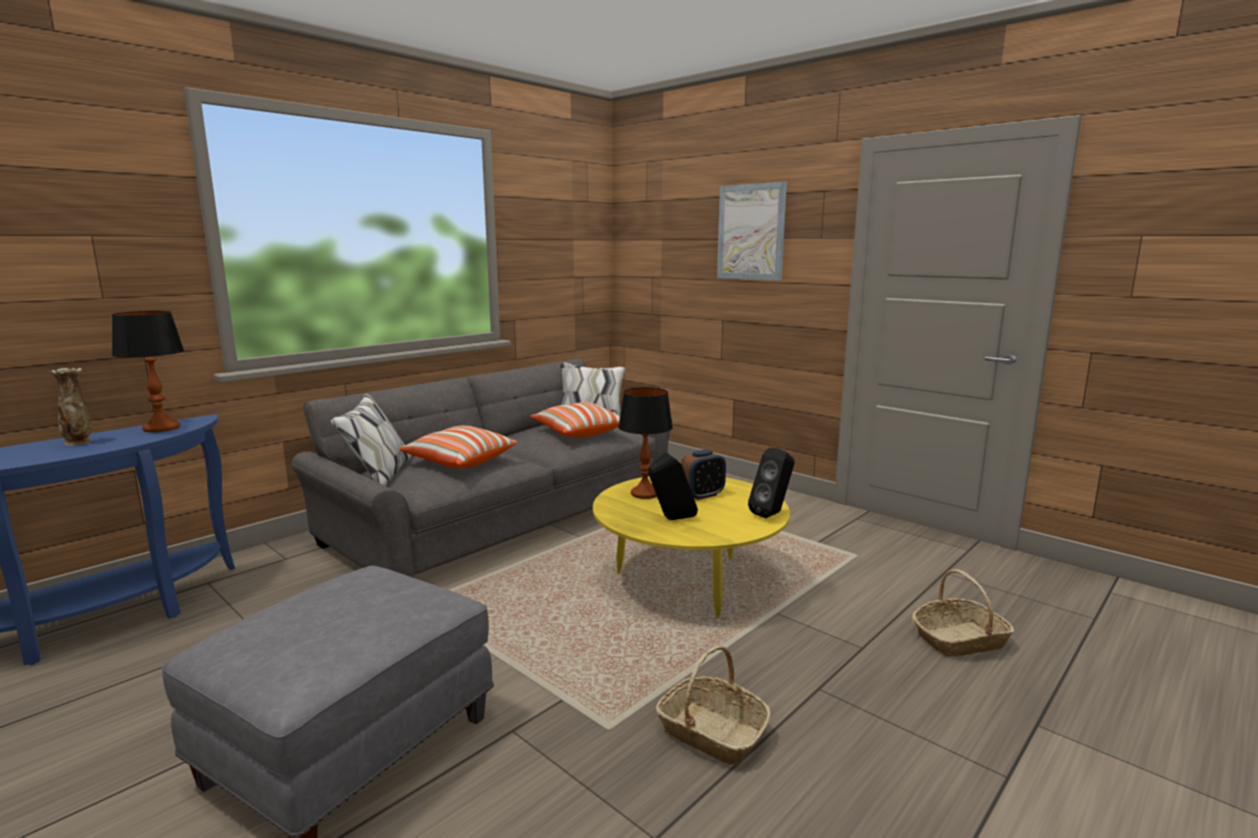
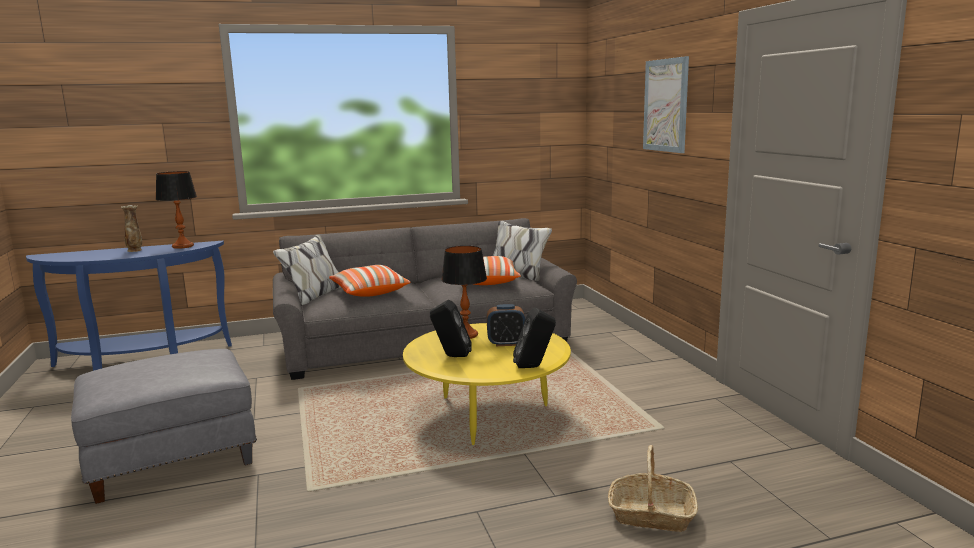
camera: 30 degrees right, 0 degrees up
(711, 732) = (365, 513): basket -> none

